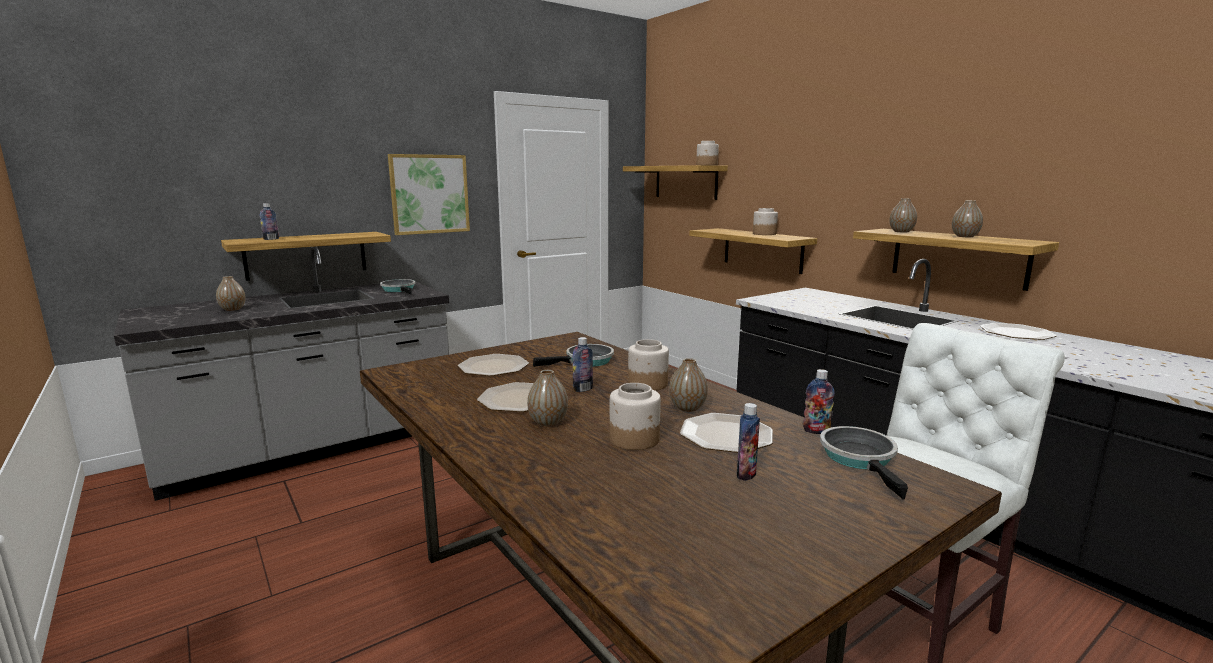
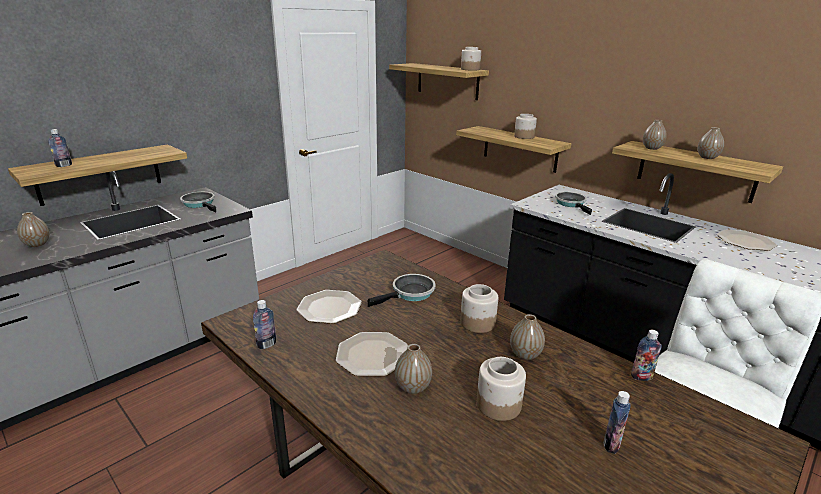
camera: 10 degrees left, 10 degrees up
(429, 194) = (215, 103): picture -> none
(583, 389) = (424, 335): bottle -> bottle (266, 344)
(725, 434) = (571, 389): plate -> none
(860, 459) = (691, 412): frying pan -> frying pan (571, 204)

